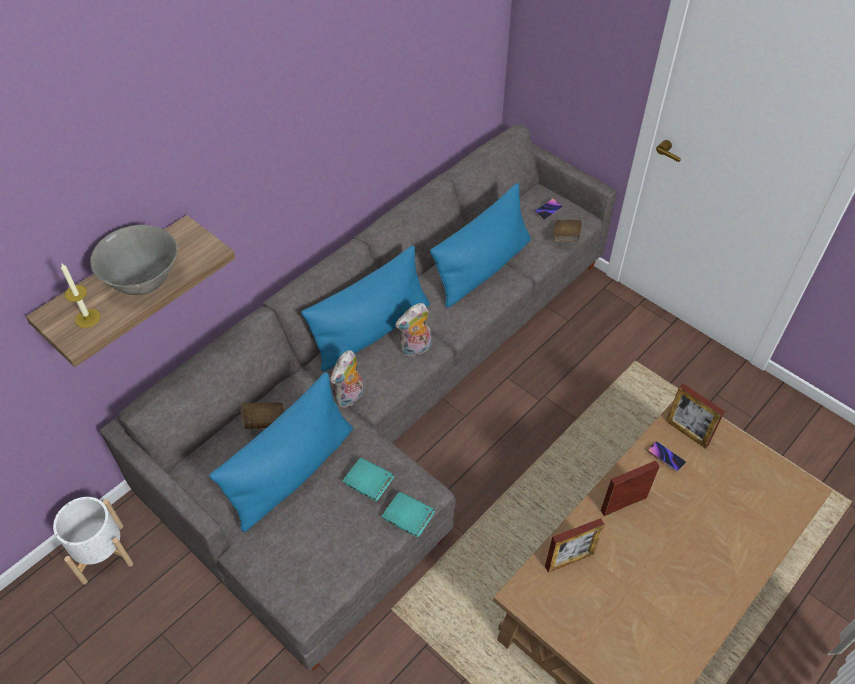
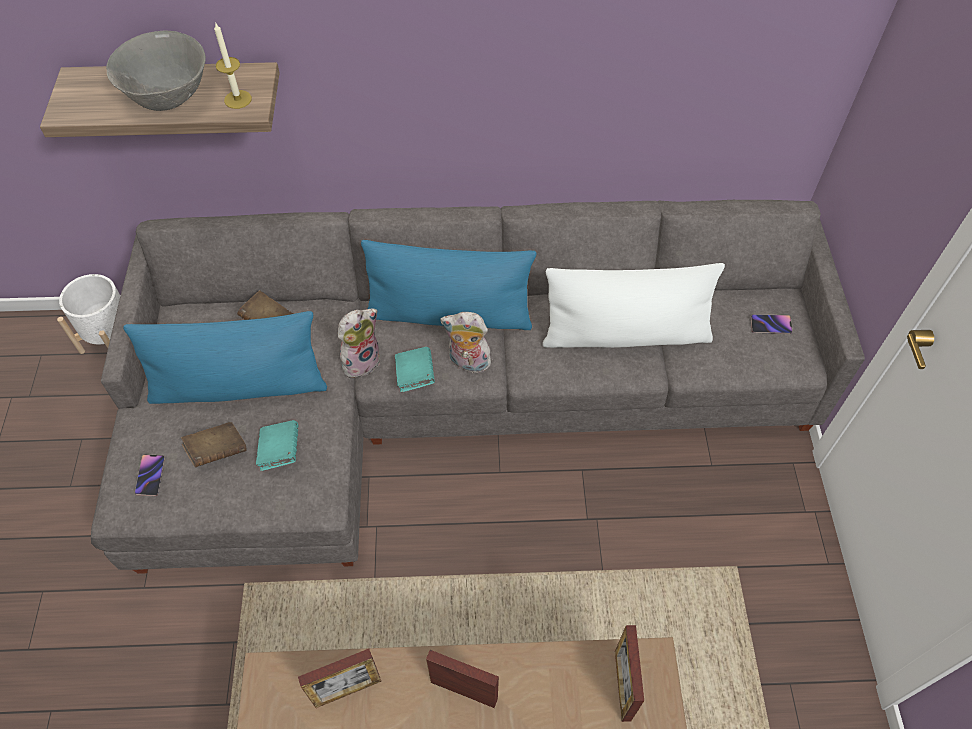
camera: 45 degrees right, 5 degrees up
(87, 318) = (93, 100): candle -> candle (238, 99)
(350, 397) = (361, 360): plush toy -> plush toy turned 150 degrees clockwise
(408, 520) = (275, 513): turquoise book -> turquoise book (415, 376)
(483, 268) = (625, 334): blue pillow -> white pillow
(565, 237) = (755, 368): brown book -> brown book (217, 451)
(569, 560) = (347, 690): picture frame -> picture frame turned 45 degrees counterclockwise
(665, 457) = (566, 688): phone -> phone (150, 476)

